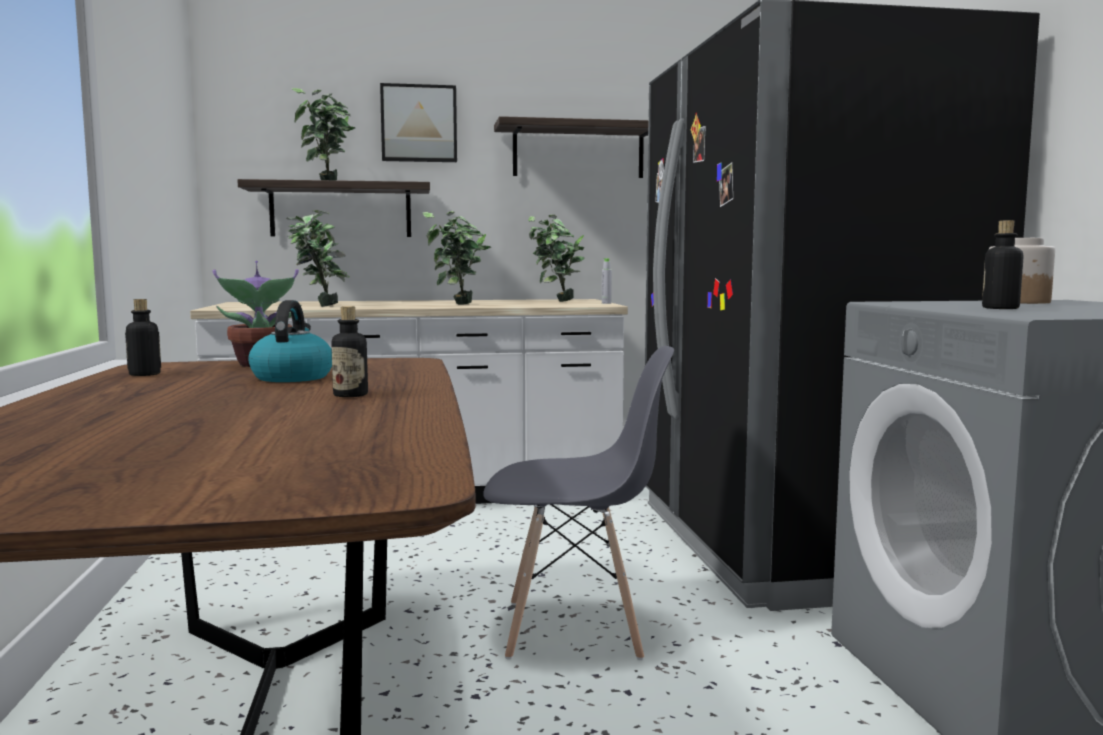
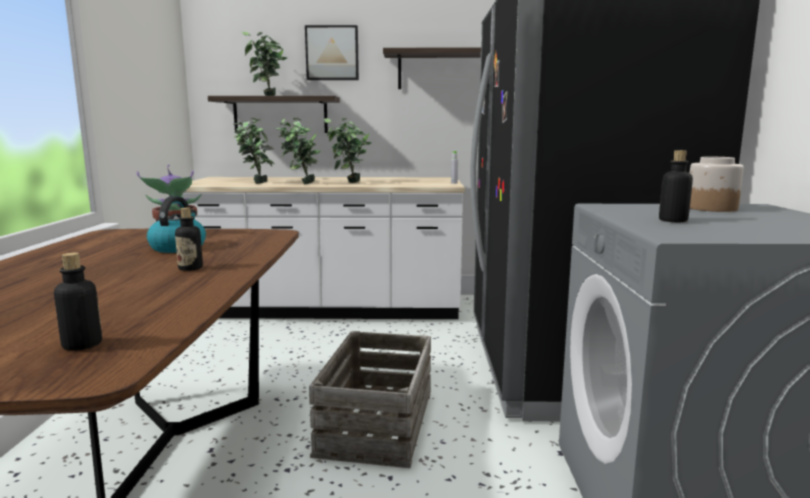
camera: 10 degrees right, 5 degrees up
(144, 374) = (93, 241): bottle -> bottle (82, 345)
(555, 301) = (421, 180): potted plant -> potted plant (300, 184)
(574, 629) = (378, 423): grey chair -> crate

